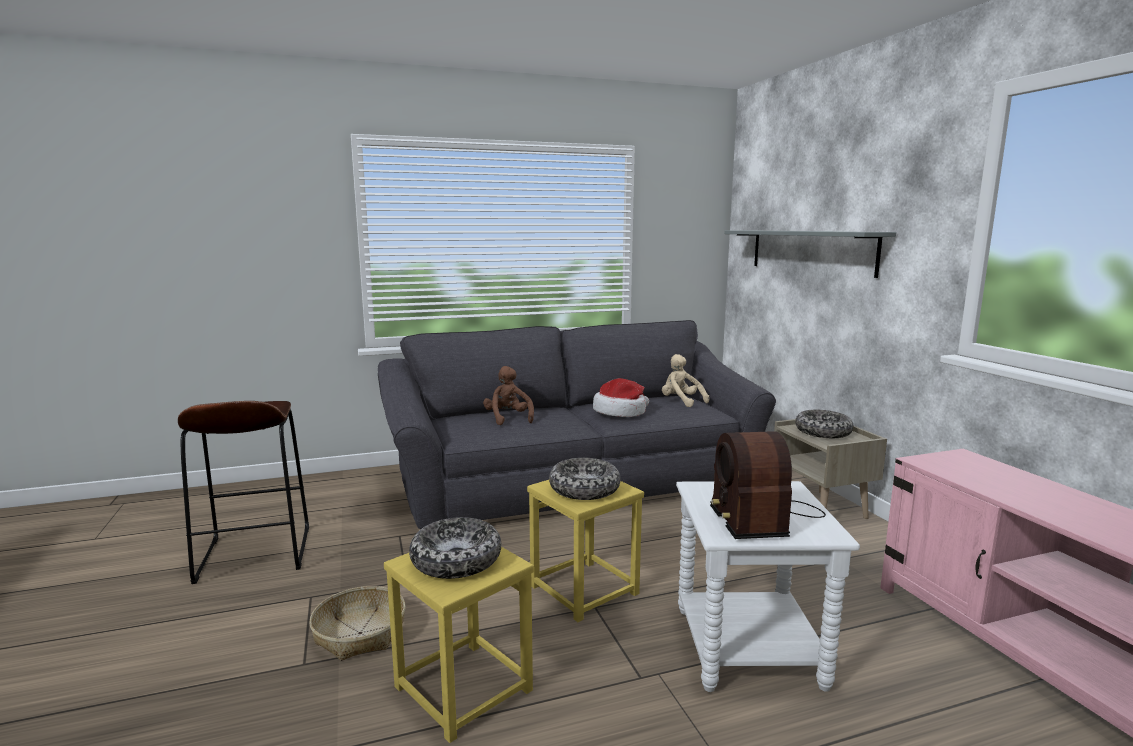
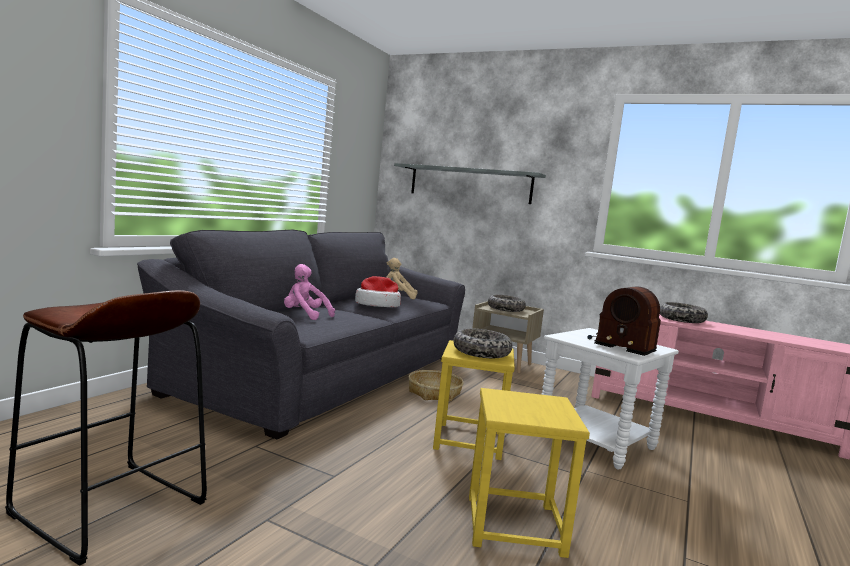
camera: 45 degrees left, 5 degrees down
(360, 633) = (373, 526): basket -> basket (434, 393)
(456, 560) = (526, 406): bowl -> bowl (681, 319)
(508, 418) = (304, 315): brown plush toy -> pink plush toy

